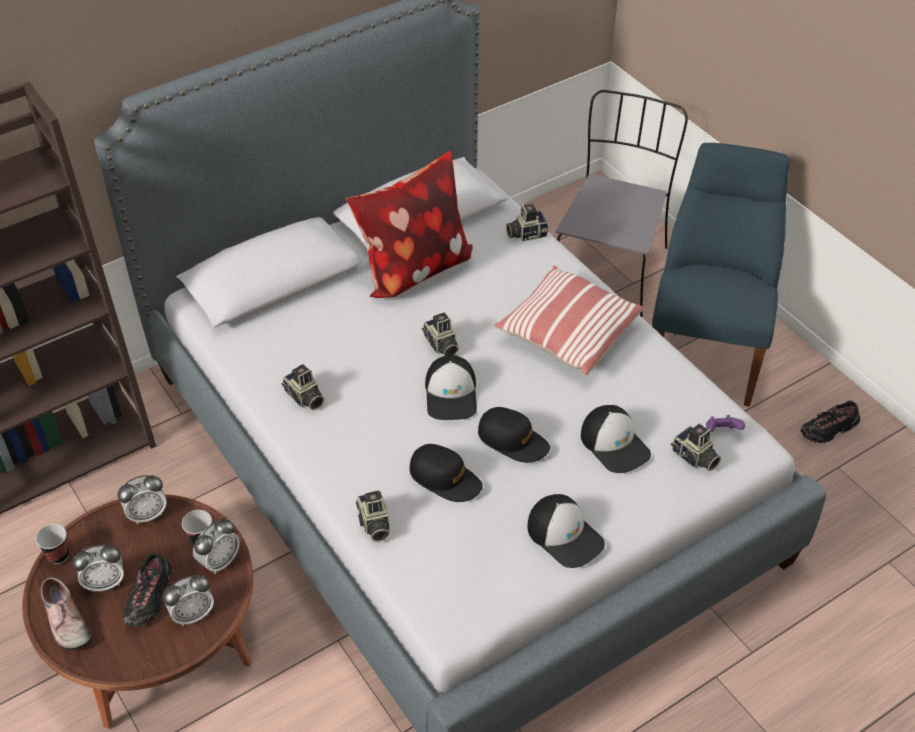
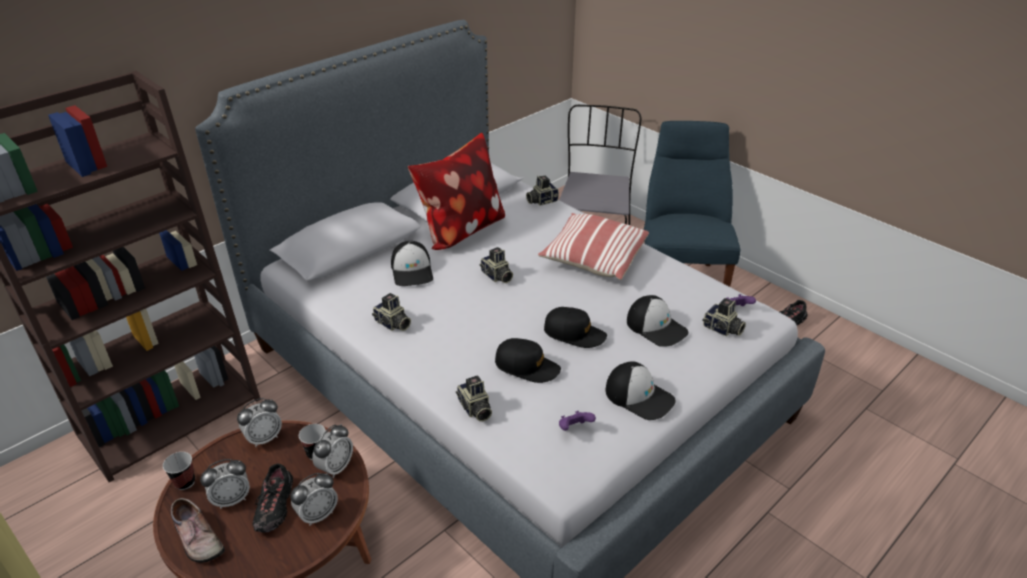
camera: 10 degrees left, 10 degrees down
(451, 394) = (515, 308): cap -> cap (412, 271)
(478, 566) = (574, 428): none -> purple game controller

